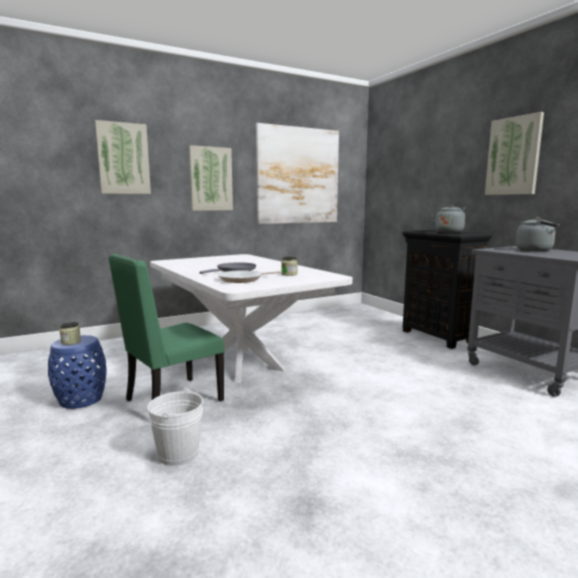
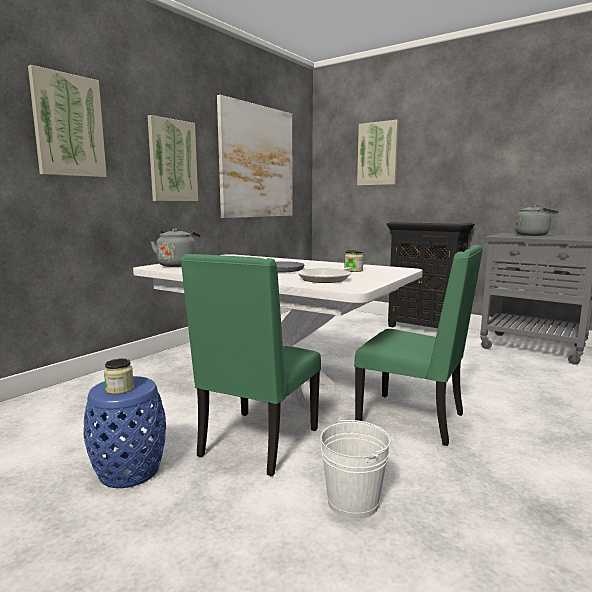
camera: 25 degrees left, 0 degrees up
(307, 410) = (413, 419): none -> green chair
(449, 232) = (436, 222): grey kettle -> grey kettle (178, 265)
(513, 156) = (493, 149): picture -> picture (378, 154)

